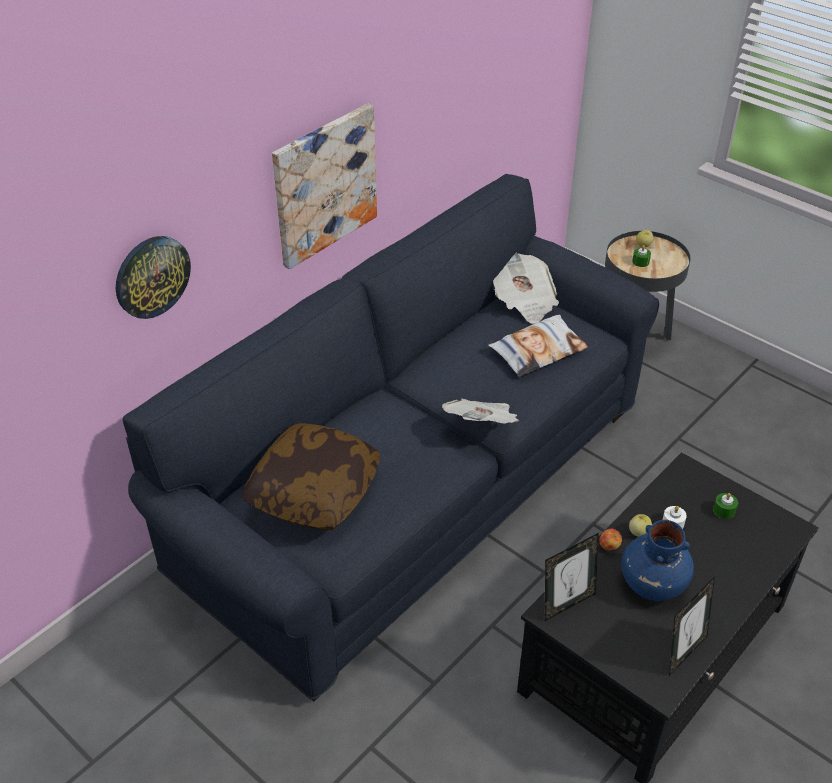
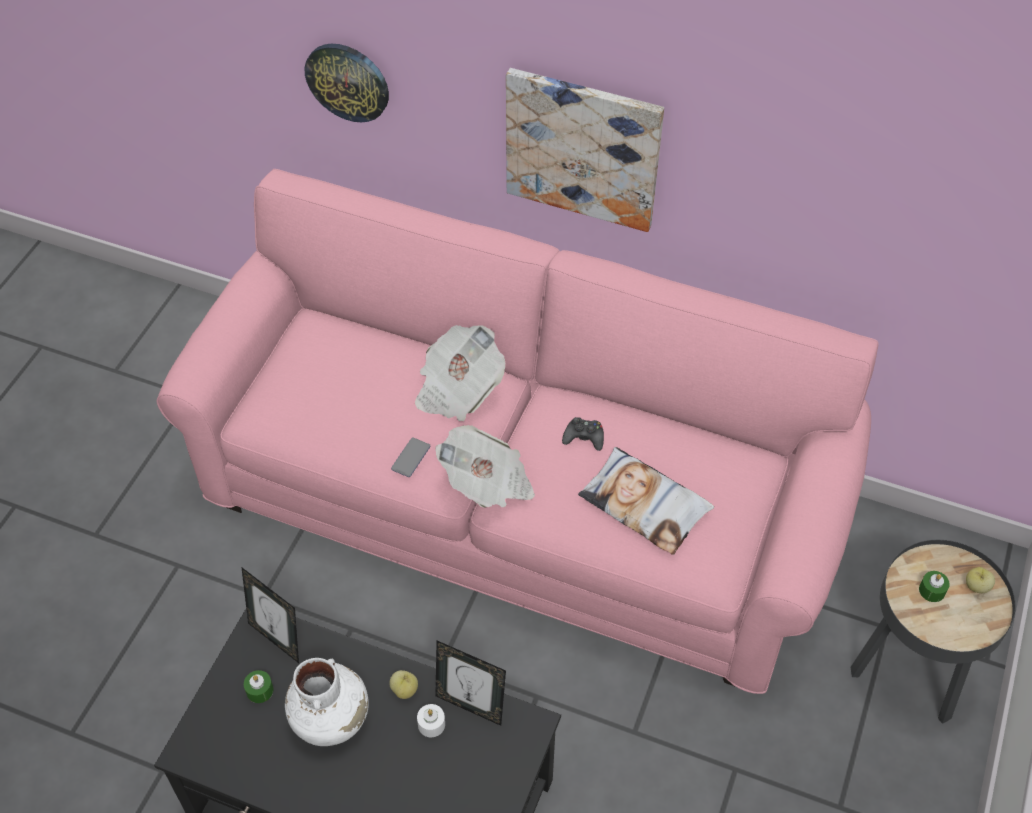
camera: 70 degrees right, 10 degrees up
(314, 491) = (330, 368): pillow -> none
(416, 488) = (516, 502): blue sofa -> pink sofa
(438, 462) = (411, 458): none -> phone
(464, 363) = (584, 437): none -> black game controller
(524, 302) = (735, 467): newspaper -> newspaper (457, 389)
(609, 546) = (372, 663): apple -> none
(652, 583) = (331, 718): blue vase -> white vase
(683, 652) = (241, 766): picture frame -> picture frame (470, 705)
(724, 510) = (474, 779): green candle -> green candle (259, 690)

